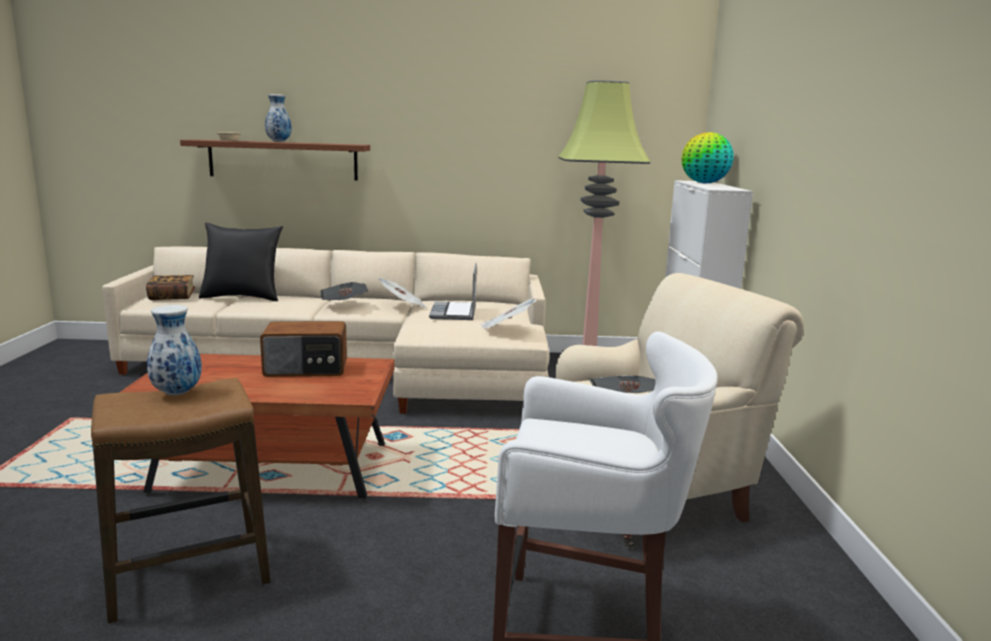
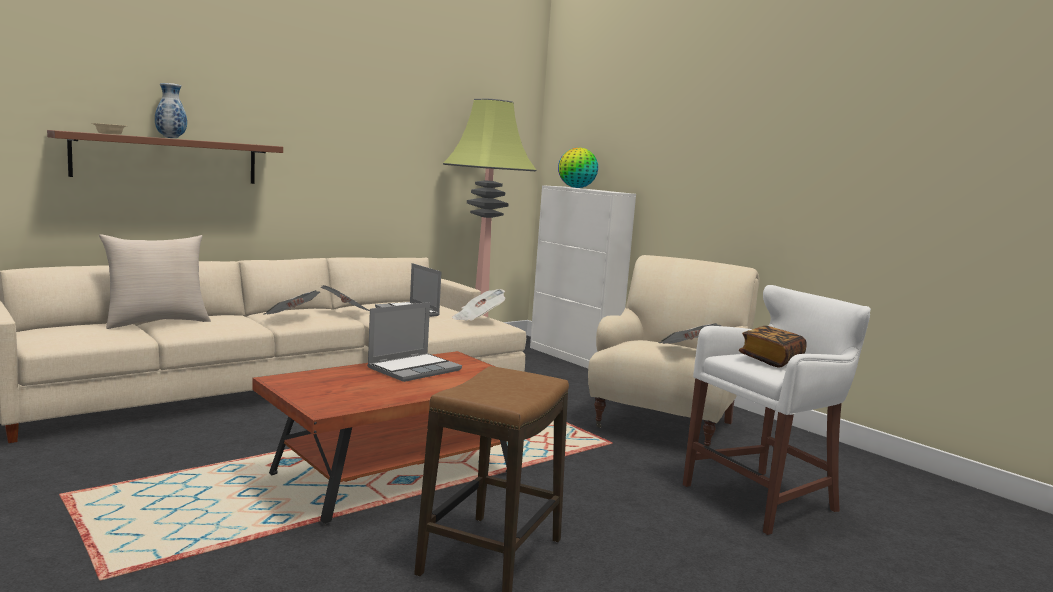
camera: 40 degrees left, 5 degrees down
(172, 297) = (67, 331): book -> book (771, 360)
(177, 393) = (487, 382): vase -> none
(243, 297) = (157, 322): black pillow -> beige pillow
(306, 369) = (414, 369): radio -> laptop

